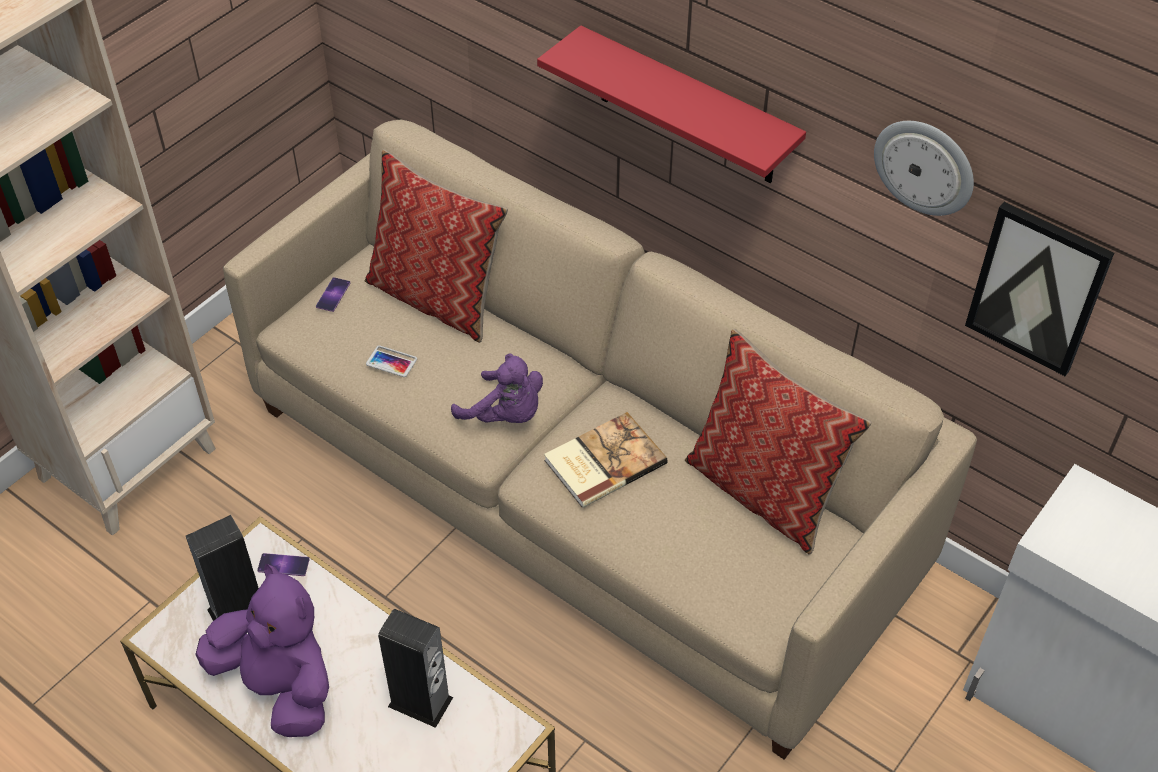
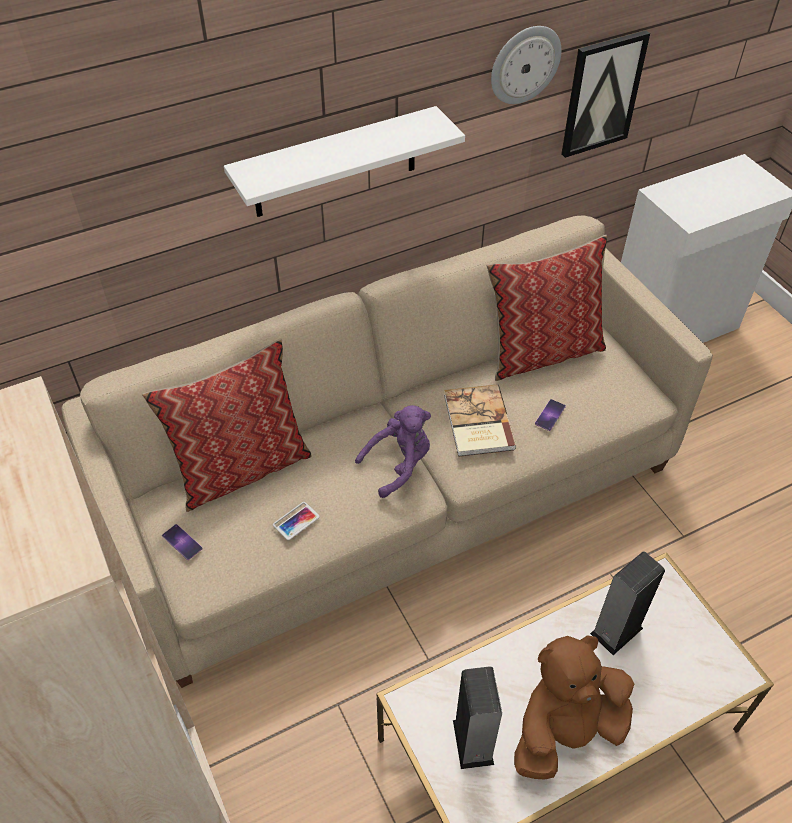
camera: 65 degrees left, 0 degrees up
(280, 686) = (565, 731): purple plush toy -> brown plush toy
(283, 565) = (440, 689): phone -> phone (550, 415)
(687, 108) = (335, 163): red shelf -> white shelf

